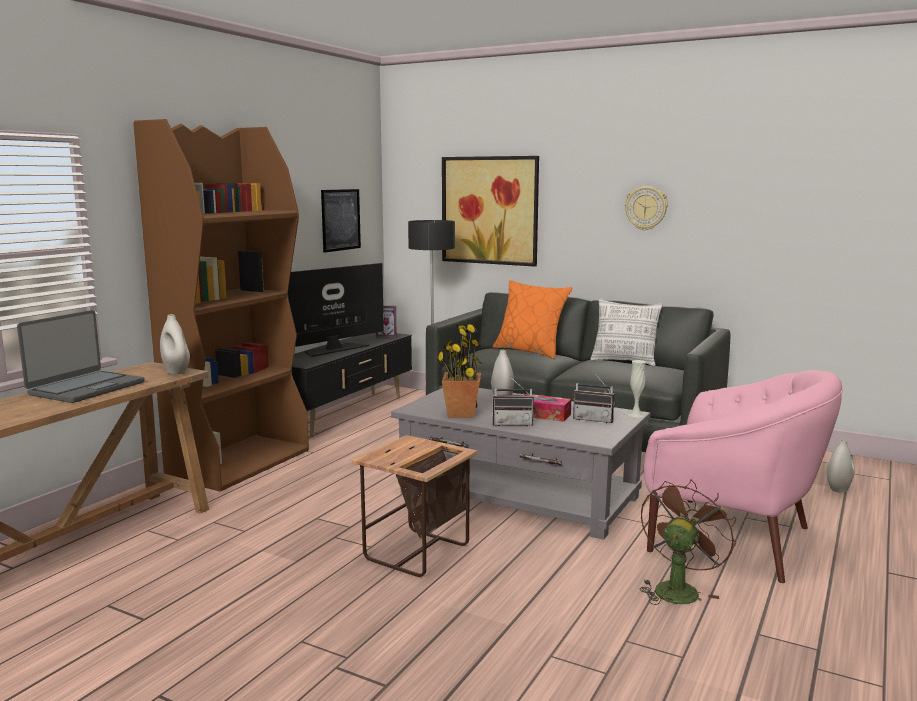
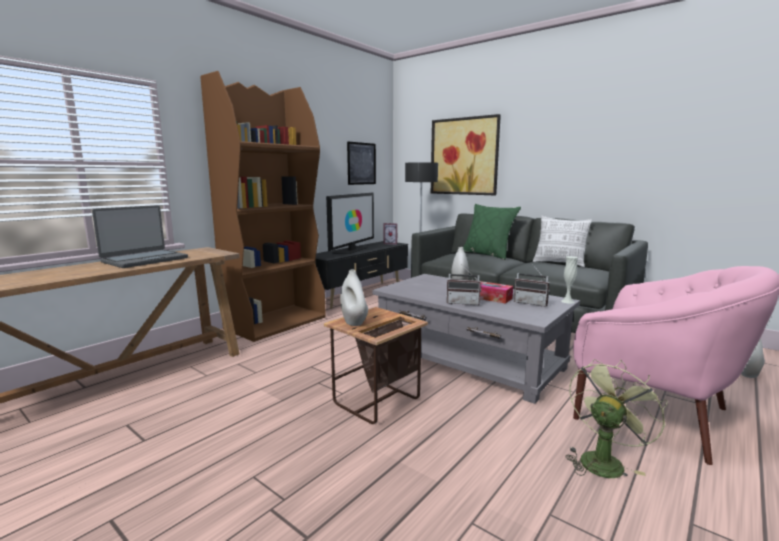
camera: 10 degrees right, 0 degrees up
(176, 371) = (217, 252): white vase -> white vase (354, 322)
(334, 349) = (351, 250): television -> television turned 150 degrees clockwise
(461, 414) = (424, 294): potted plant -> none
(530, 351) = (488, 254): orange pillow -> green pillow
(646, 208) = (581, 148): wall clock -> none
(678, 589) = (603, 460): brown fan -> green fan

